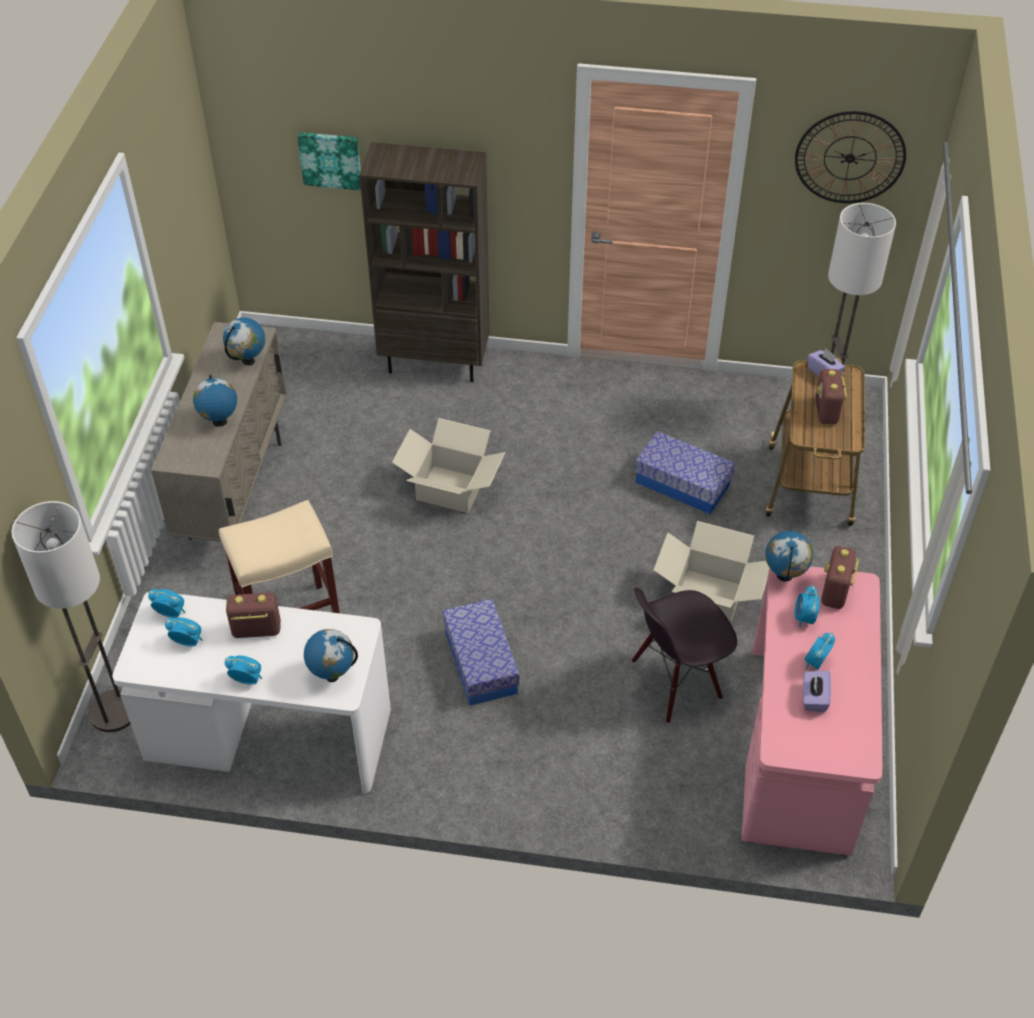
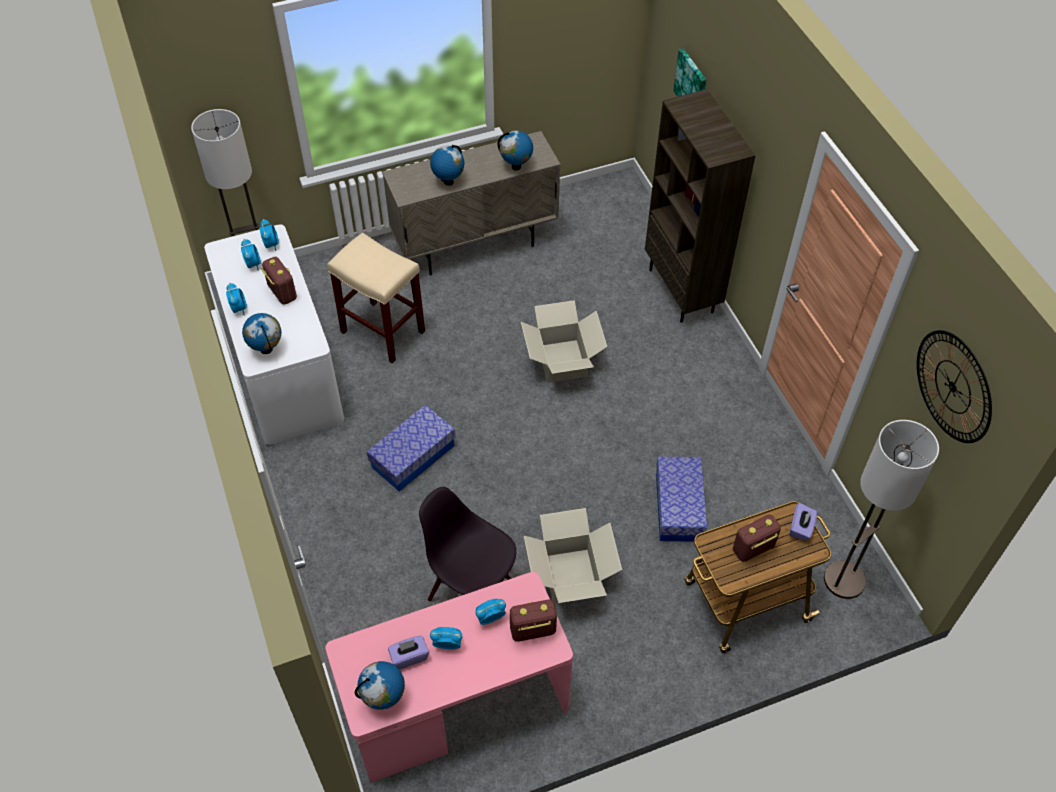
camera: 60 degrees right, 5 degrees up
(784, 576) = (527, 586): globe -> globe (384, 699)

